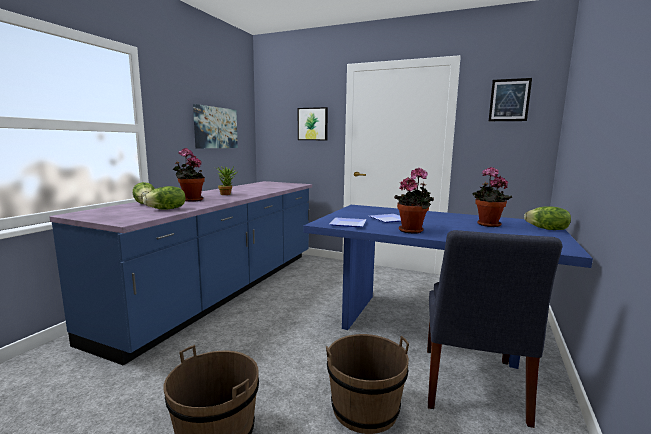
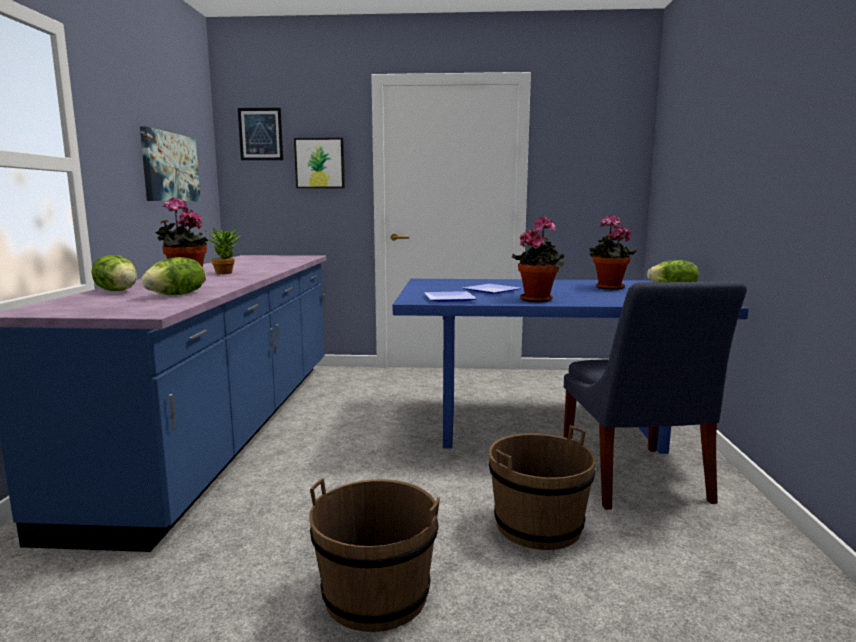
camera: 20 degrees left, 0 degrees up
(509, 100) = (593, 133): picture -> picture (260, 134)

